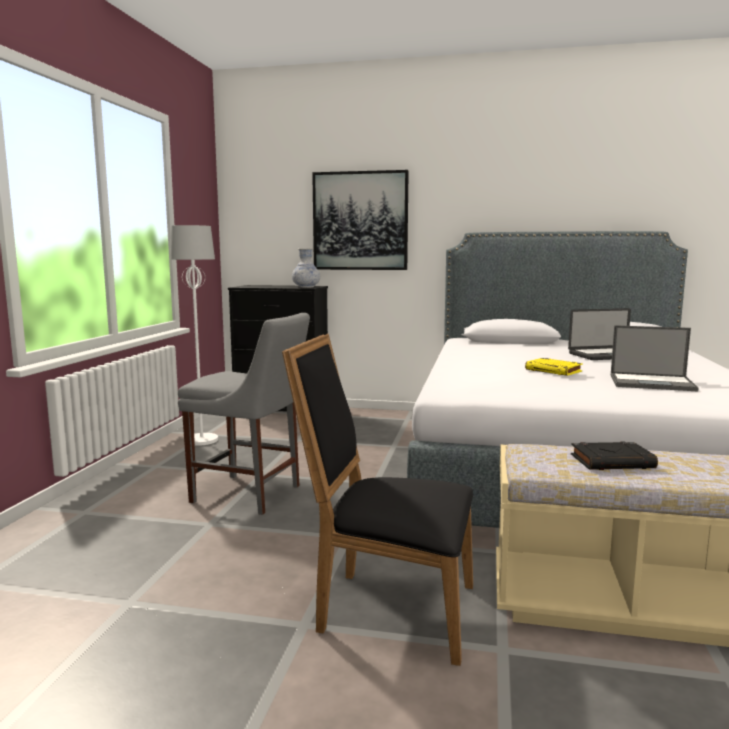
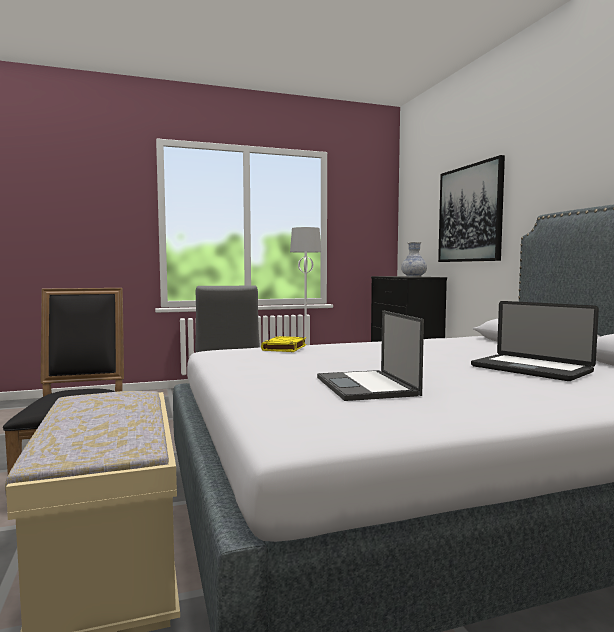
camera: 60 degrees right, 5 degrees down
(554, 371) = (355, 359): yellow book -> yellow book (284, 348)
(613, 461) = (99, 411): black book -> none

